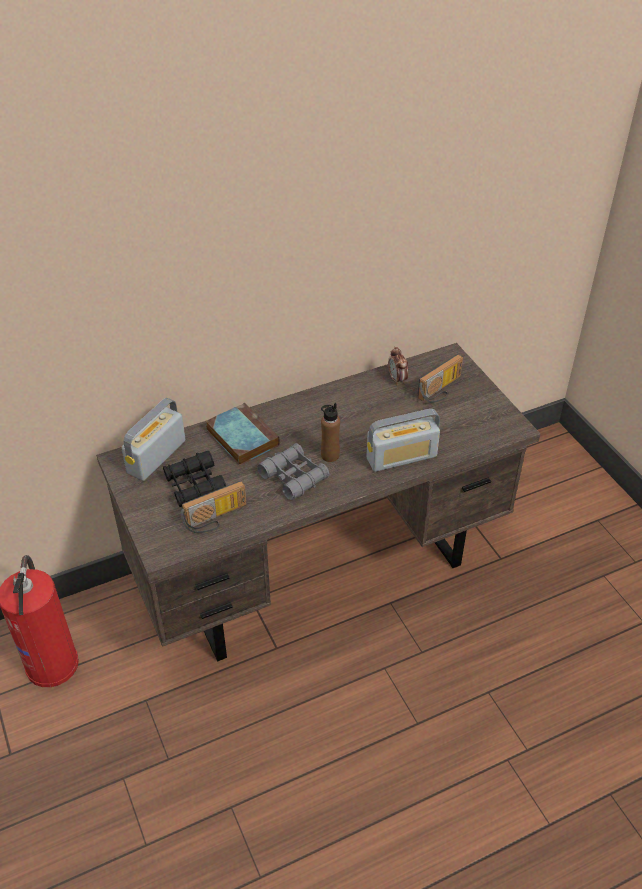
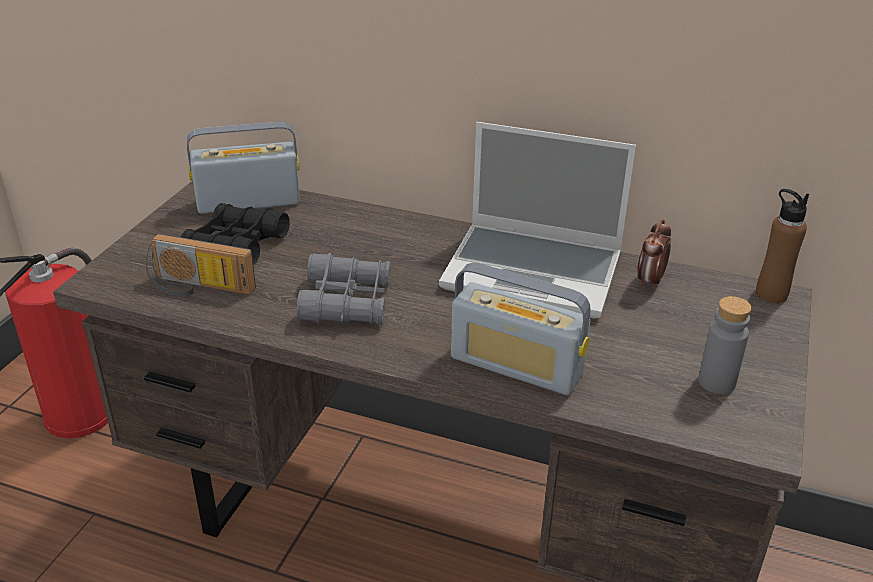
camera: 45 degrees right, 10 degrees down
(241, 437) = (358, 233): book -> none
(330, 455) = (426, 307): brown bottle -> brown bottle (771, 294)
(347, 405) = (535, 272): none -> laptop
(441, 390) = (700, 327): radio -> none
(475, 413) = (716, 382): none -> grey bottle

